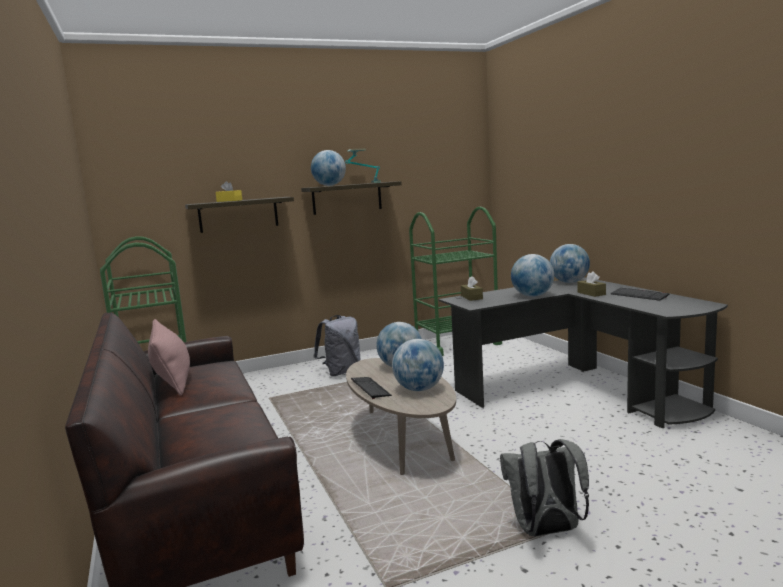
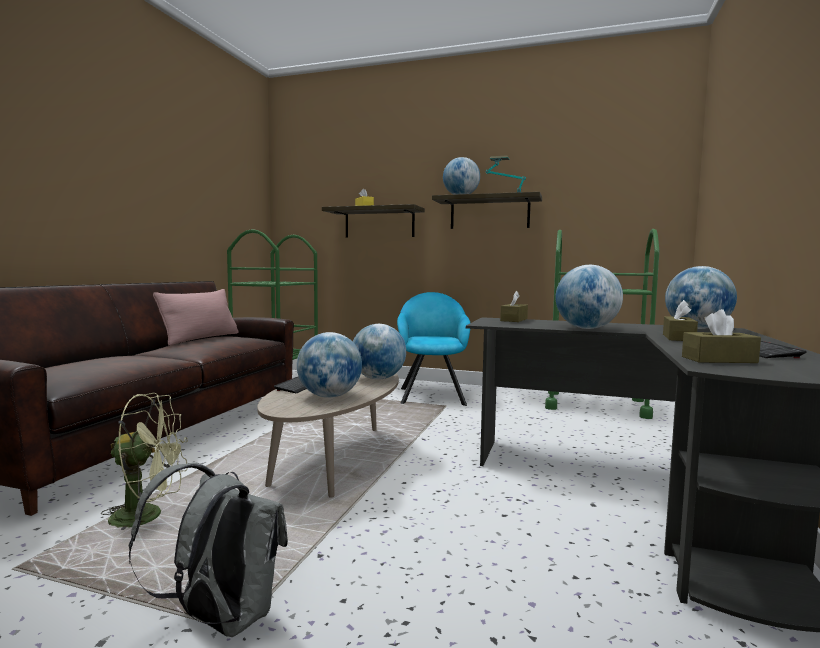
camera: 40 degrees right, 5 degrees down
(341, 372) = (432, 395): grey backpack -> turquoise armchair
(378, 526) = (148, 516): none -> green fan
(653, 306) = (719, 360): none -> brown tissue box

